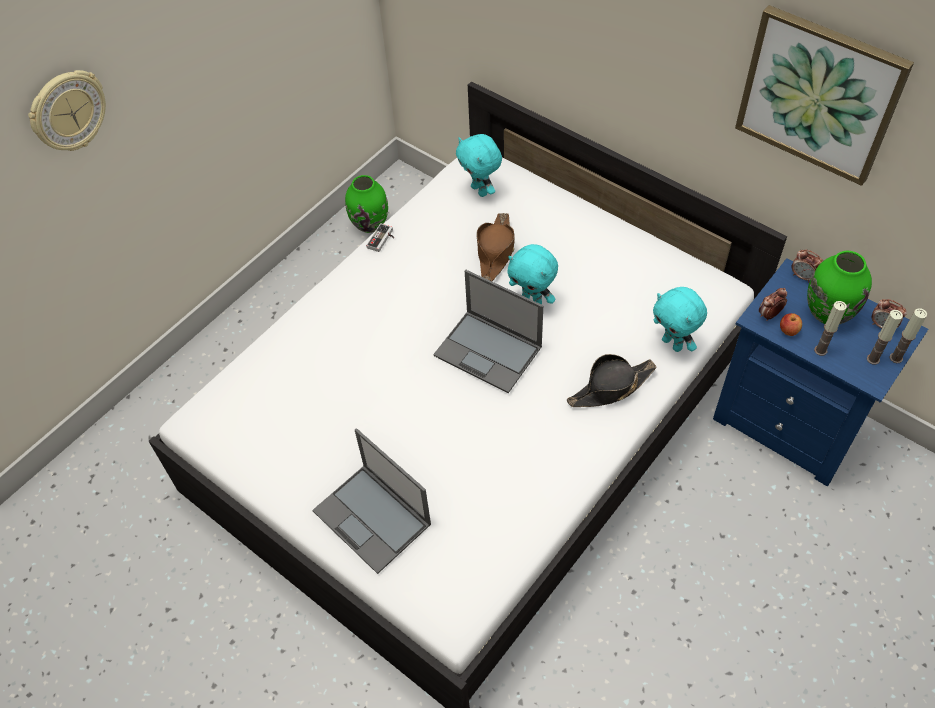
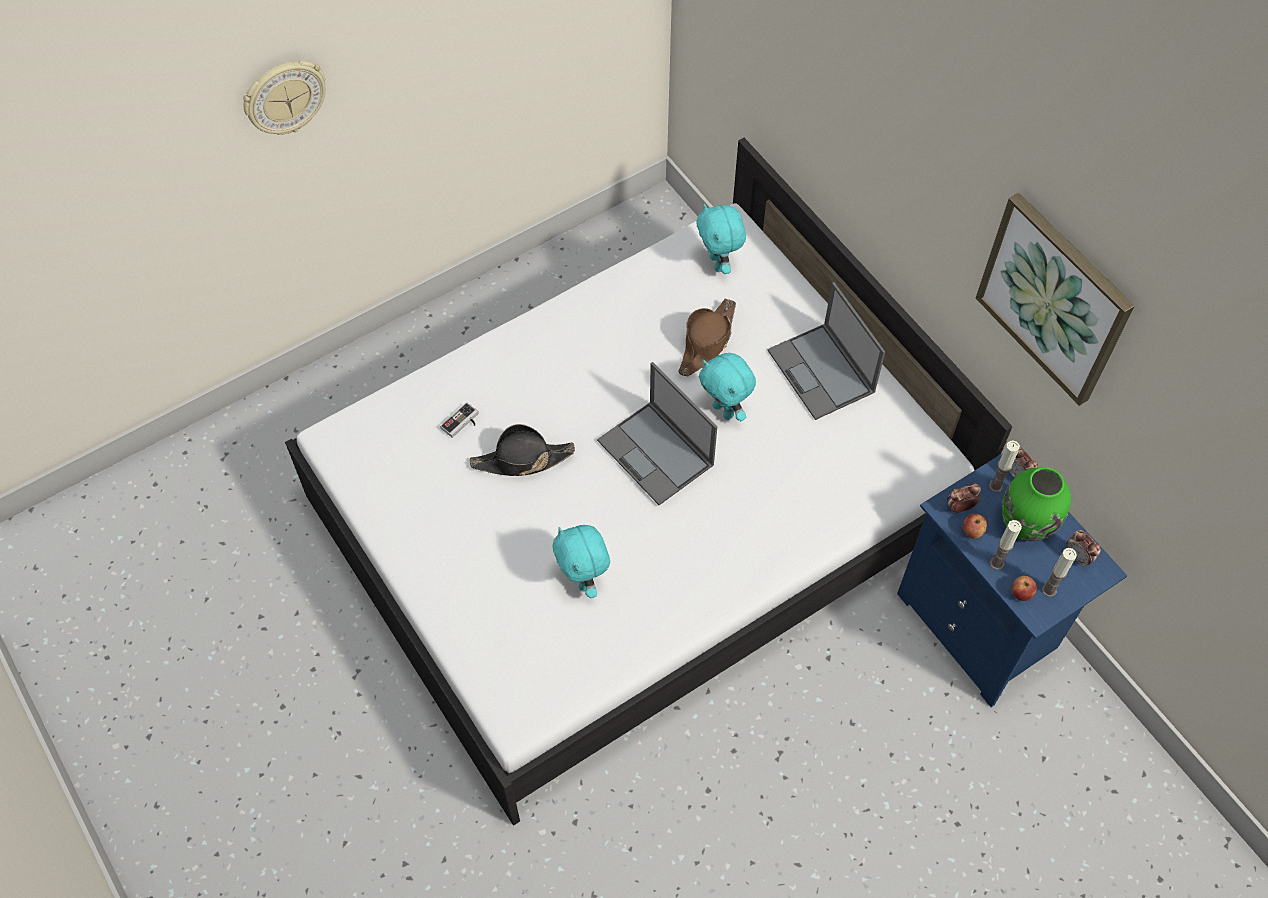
camera: 15 degrees right, 5 degrees up
(370, 224) = (605, 252): green vase -> none
(373, 518) = (475, 594): laptop -> laptop (822, 372)
(383, 240) = (592, 292): game controller -> game controller (462, 423)
(611, 388) = (768, 532): black hat -> black hat (522, 460)
(673, 344) = (856, 504): turquoise plush toy -> turquoise plush toy (583, 580)
(852, 368) = (1021, 593): none -> apple
(896, 358) = (1074, 596): candle -> candle (995, 486)

